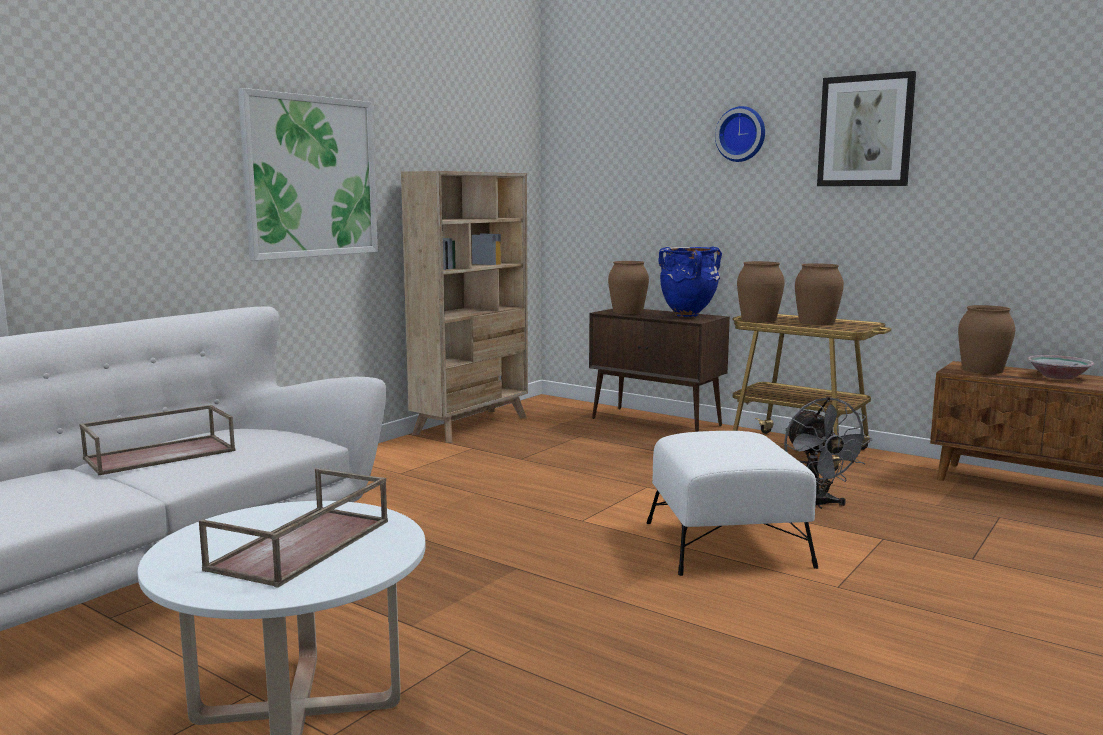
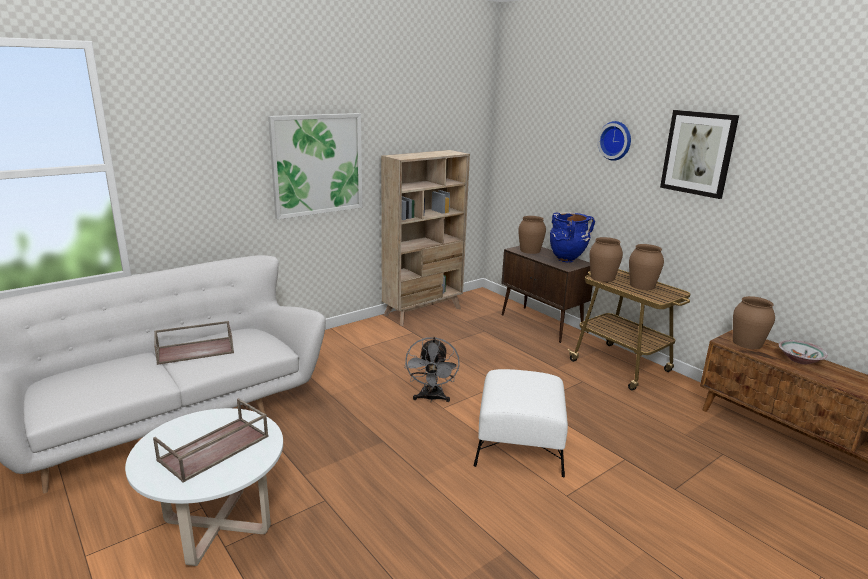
camera: 15 degrees right, 10 degrees up
(815, 505) = (599, 420): grey fan -> grey fan (431, 398)

